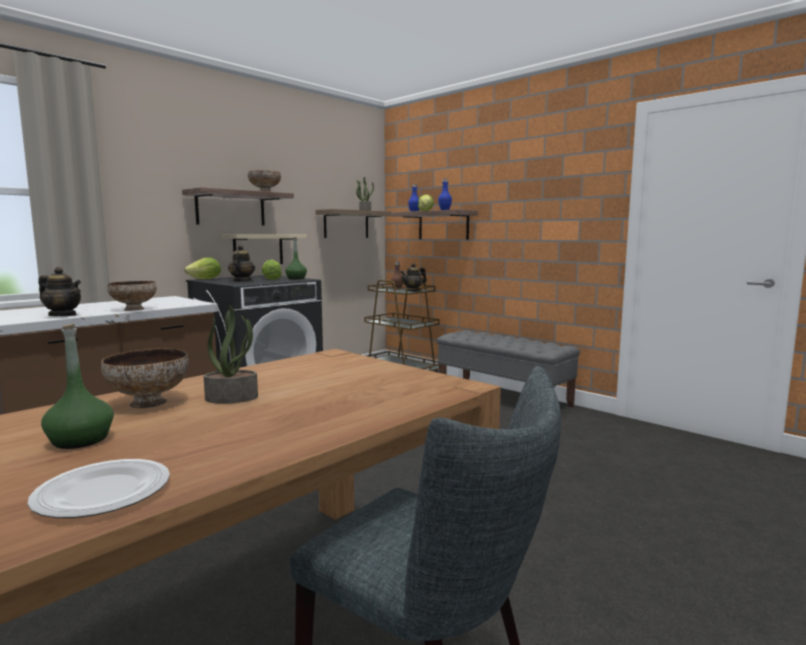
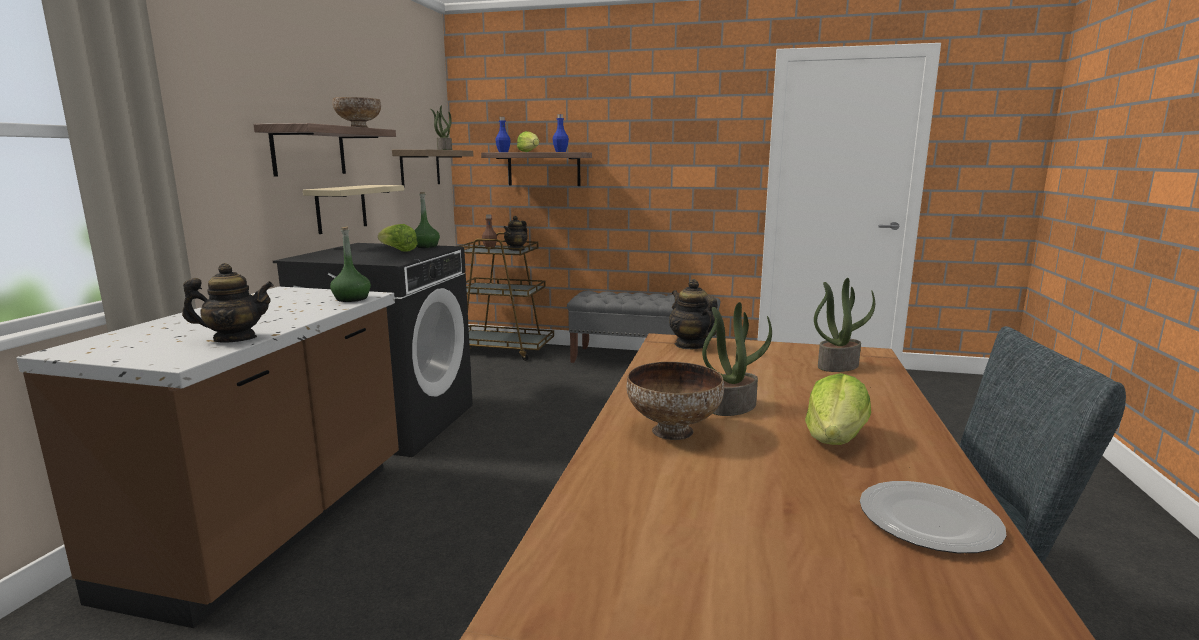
camera: 30 degrees left, 5 degrees up
(80, 440) = (745, 486): green bottle -> green bottle (351, 299)
(134, 309) = (309, 314): bowl -> none
(205, 279) = (303, 257): lettuce -> lettuce (835, 439)
(241, 281) = (372, 257): teapot -> teapot (691, 345)
(404, 389) = (837, 366): none -> potted plant

